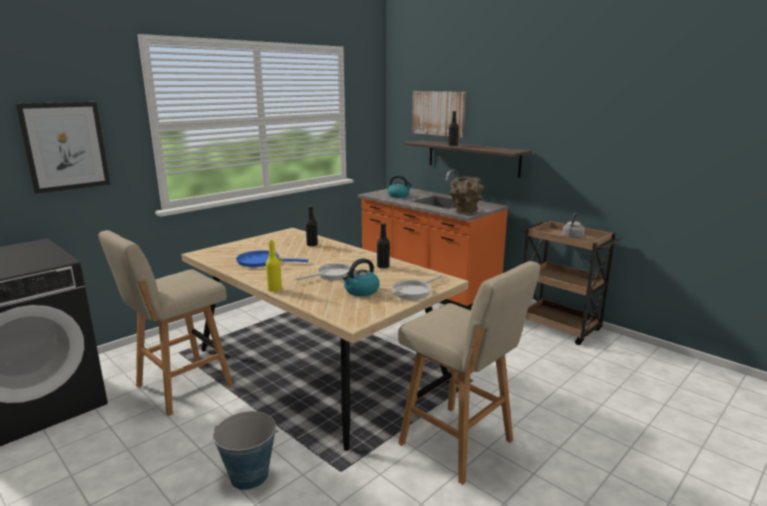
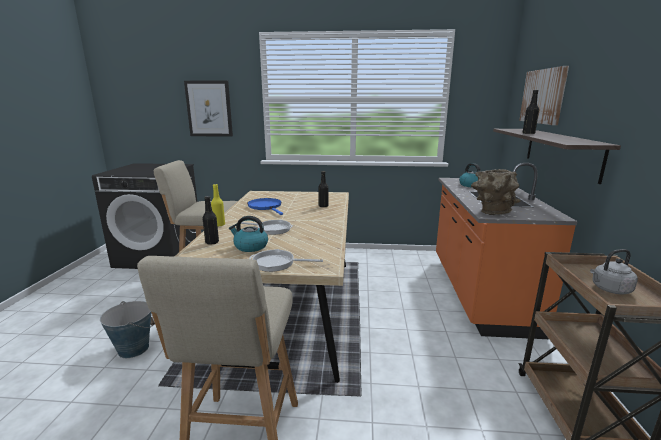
camera: 50 degrees right, 0 degrees up
(383, 266) = (317, 236): black bottle -> black bottle (212, 242)

